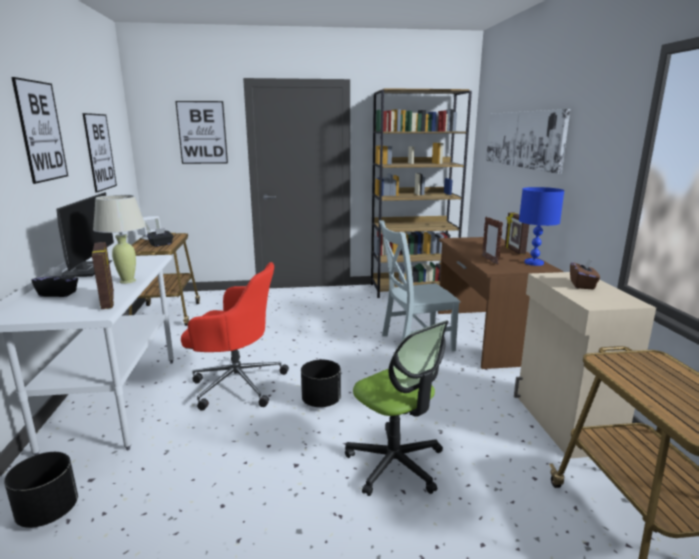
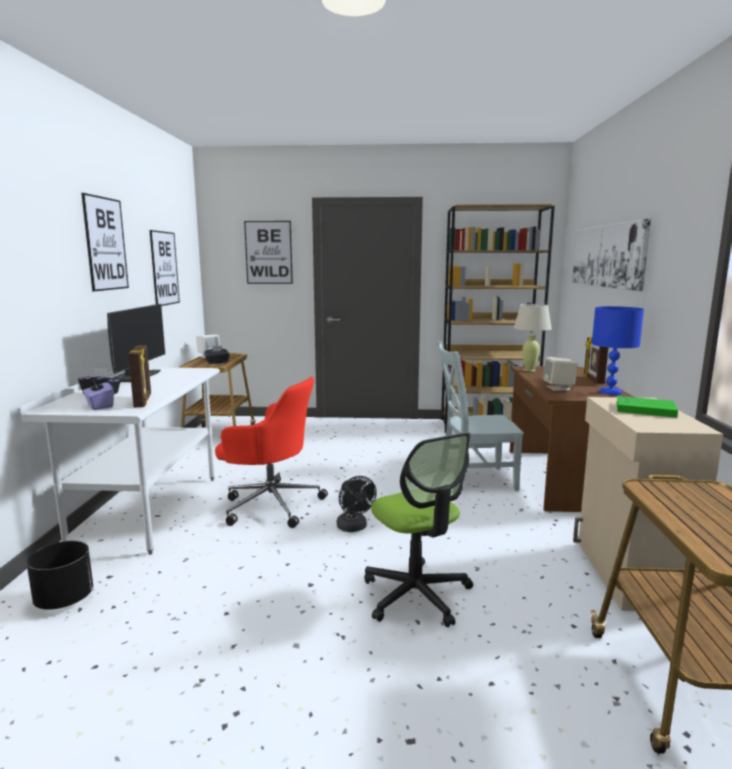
camera: 10 degrees right, 5 degrees down
(62, 309) = (99, 406): none -> purple tissue box
(128, 281) = (168, 387): beige table lamp -> beige table lamp (529, 370)
(321, 401) = (354, 528): black planter -> black fan
(490, 260) = (558, 388): picture frame -> beige speaker
(582, 285) = (645, 409): brown tissue box -> green book

